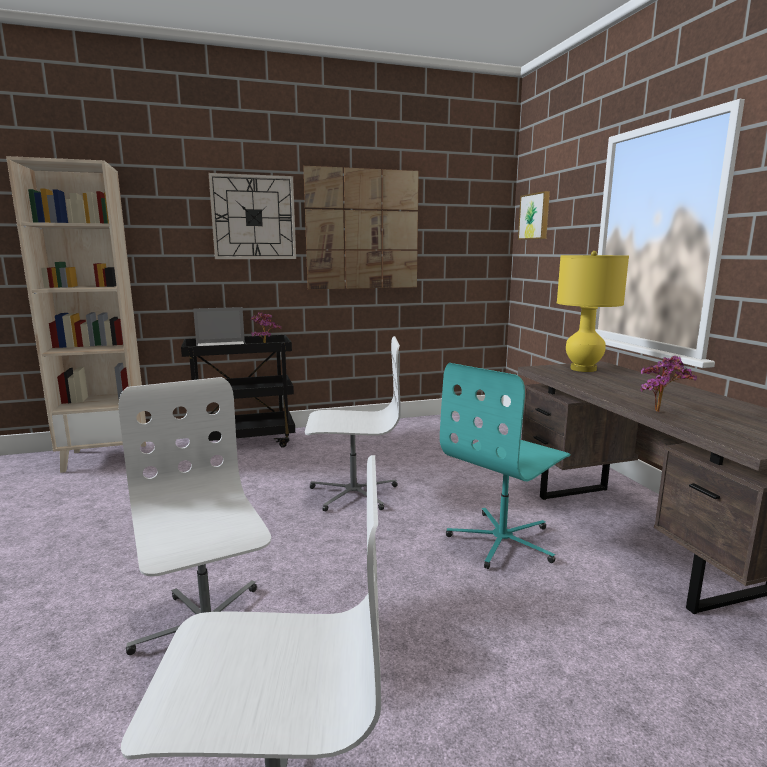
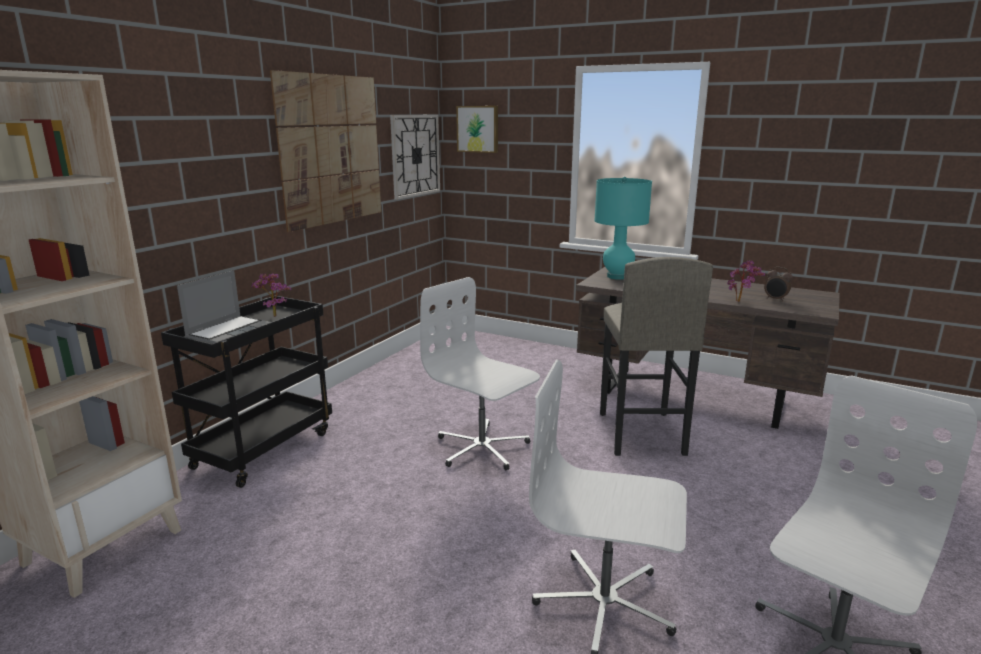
camera: 45 degrees left, 5 degrees up
(253, 217) = (221, 143): wall clock -> wall clock (415, 155)
(353, 493) = (482, 448): white office chair -> white office chair turned 90 degrees counterclockwise
(503, 541) = (640, 433): turquoise office chair -> grey stool
(583, 369) = (617, 276): yellow table lamp -> turquoise table lamp
(725, 421) = (775, 299): none -> alarm clock

